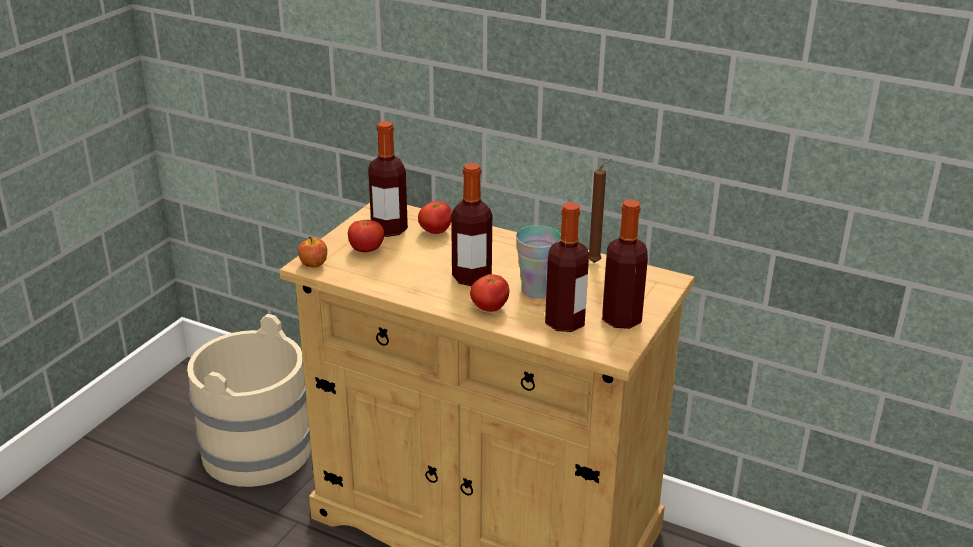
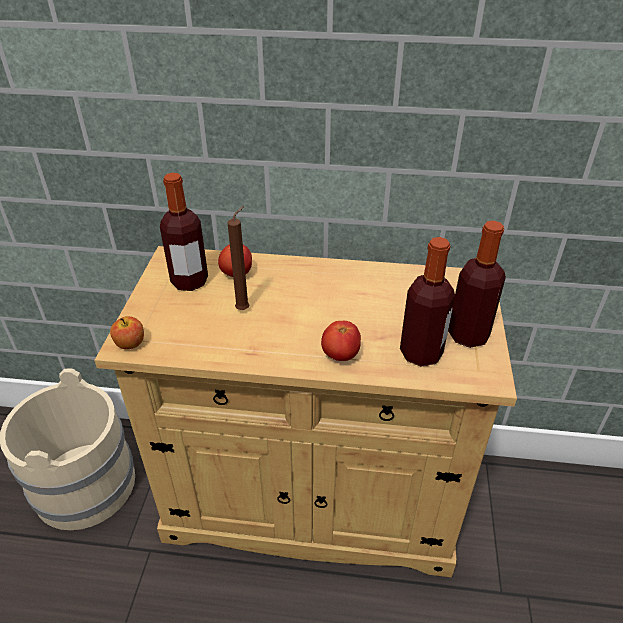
camera: 20 degrees left, 10 degrees up
(366, 250) = (179, 312): tomato -> none
(471, 278) = (301, 321): bottle -> none
(536, 290) = (371, 321): cup -> none
(596, 262) = (403, 274): brown candle -> brown candle (244, 309)

